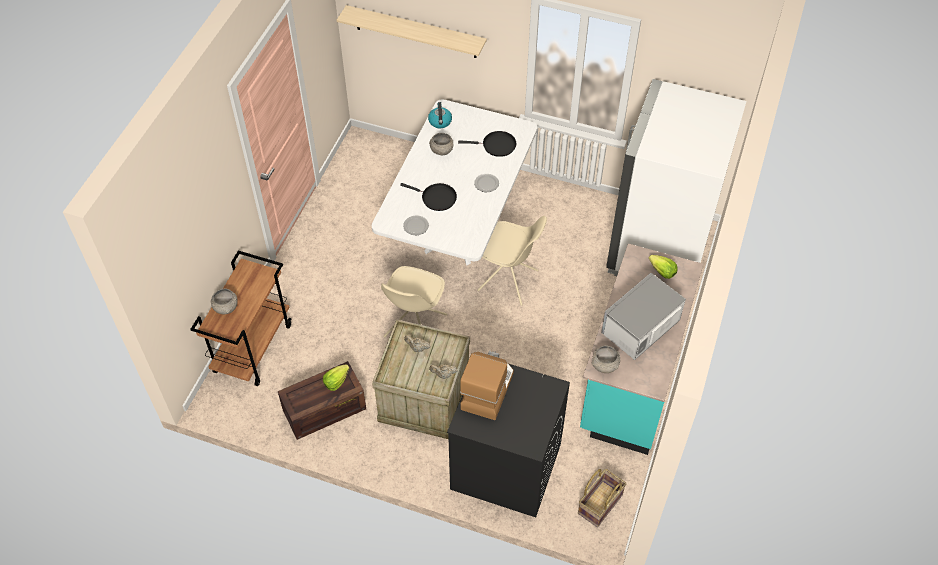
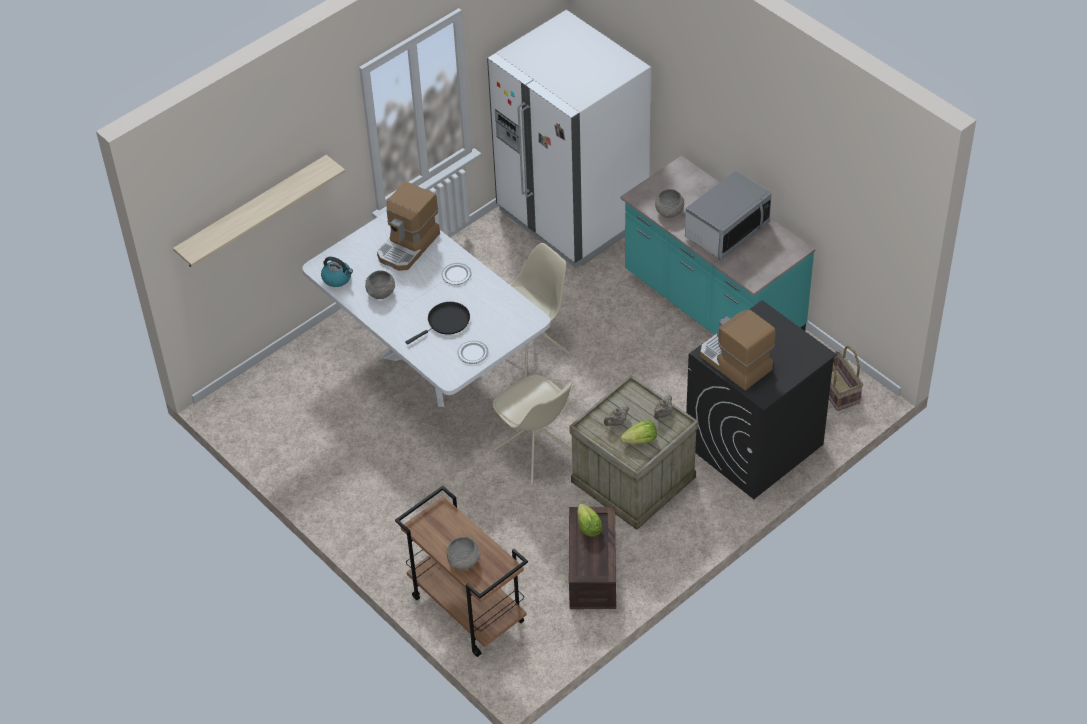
camera: 60 degrees left, 5 degrees down
(496, 145) = (409, 246): black frying pan -> coffee machine
(605, 365) = (752, 273): grey bowl -> grey bowl (669, 211)
(640, 328) = (726, 230): microwave -> microwave turned 120 degrees counterclockwise
(662, 272) = (671, 187): lettuce -> lettuce (640, 440)

